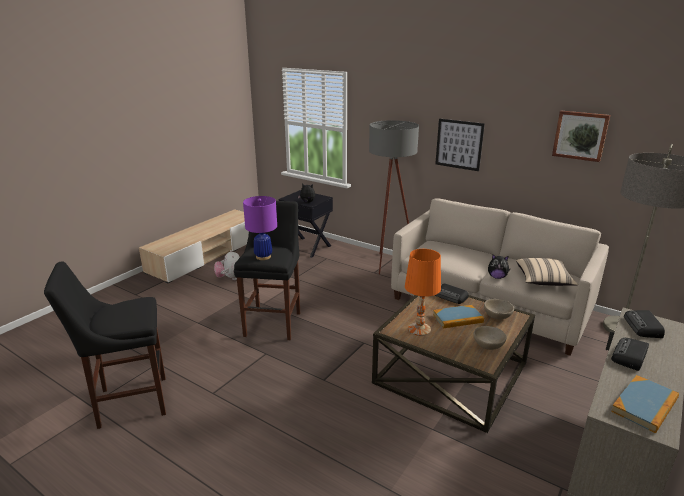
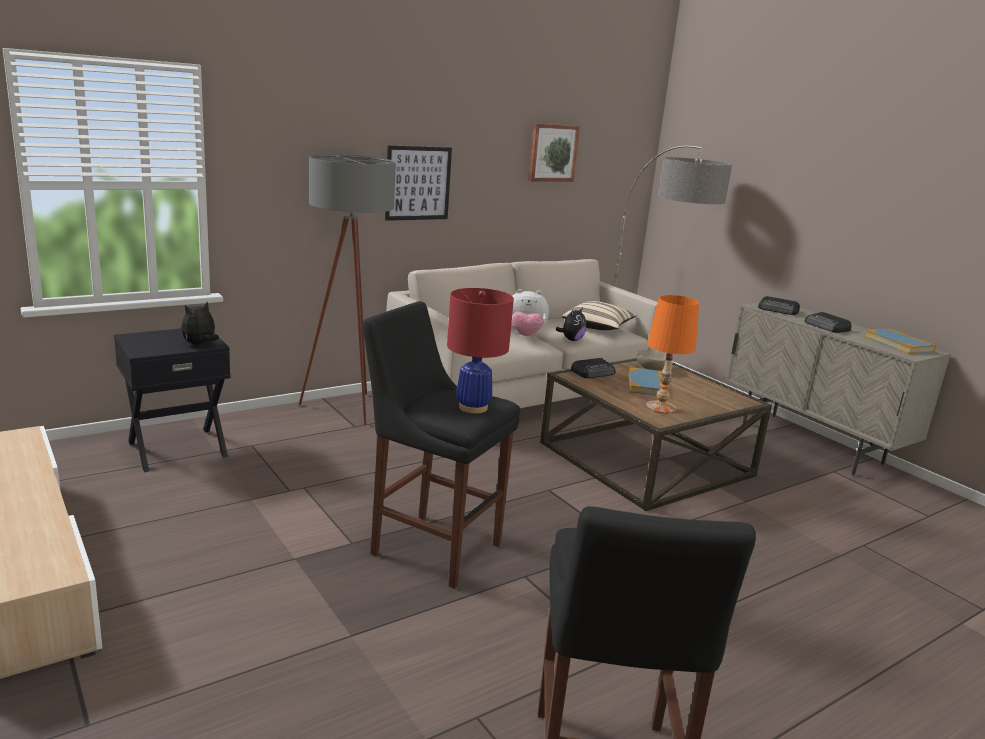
camera: 70 degrees left, 5 degrees down
(230, 278) = (195, 558): plush toy -> plush toy (525, 336)
(263, 257) = (473, 407): purple table lamp -> red table lamp
(488, 346) = (710, 389): beige bowl -> none

